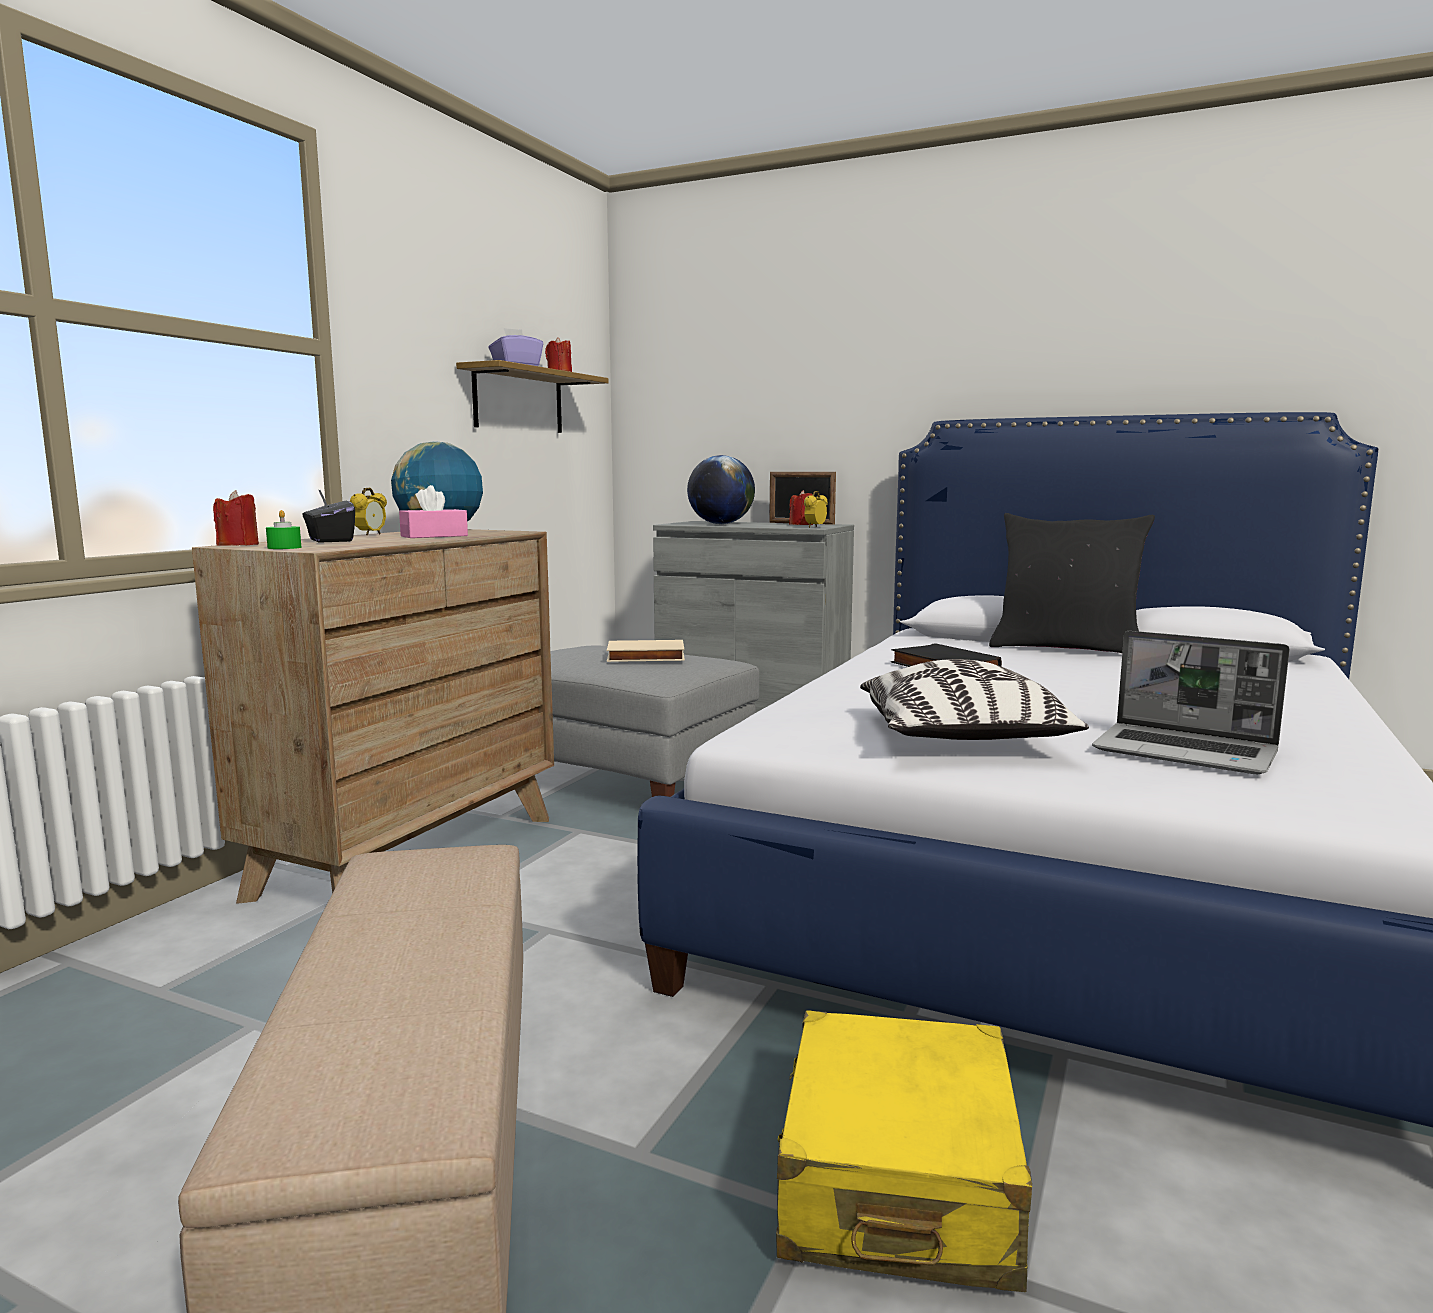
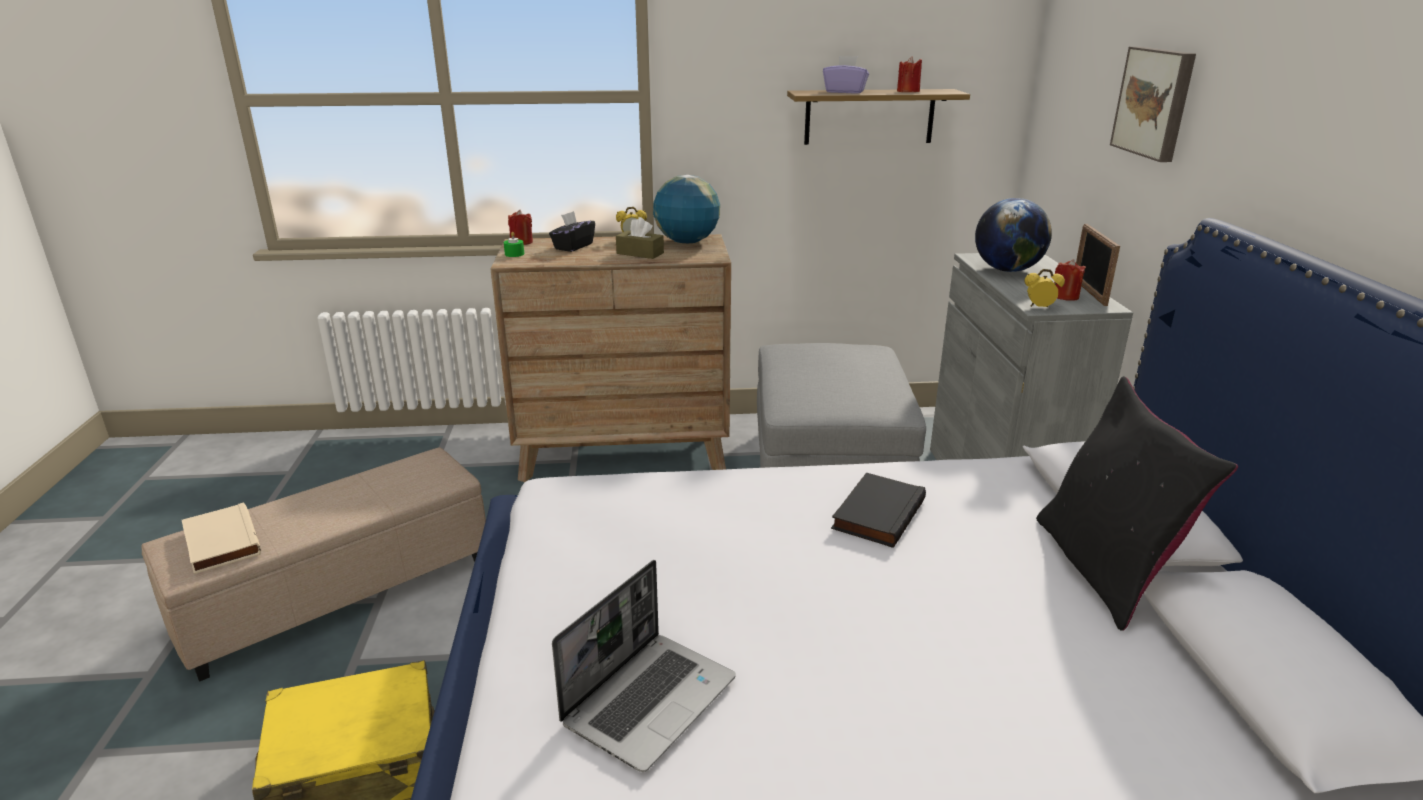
camera: 60 degrees right, 15 degrees up
(434, 536) = (640, 253): pink tissue box -> brown tissue box
(645, 657) = (837, 380): beige book -> beige book (219, 543)
(812, 363) = (1155, 102): none -> picture
(964, 740) = (605, 574): pillow -> none
(1187, 752) = (650, 699): laptop -> laptop turned 150 degrees counterclockwise

